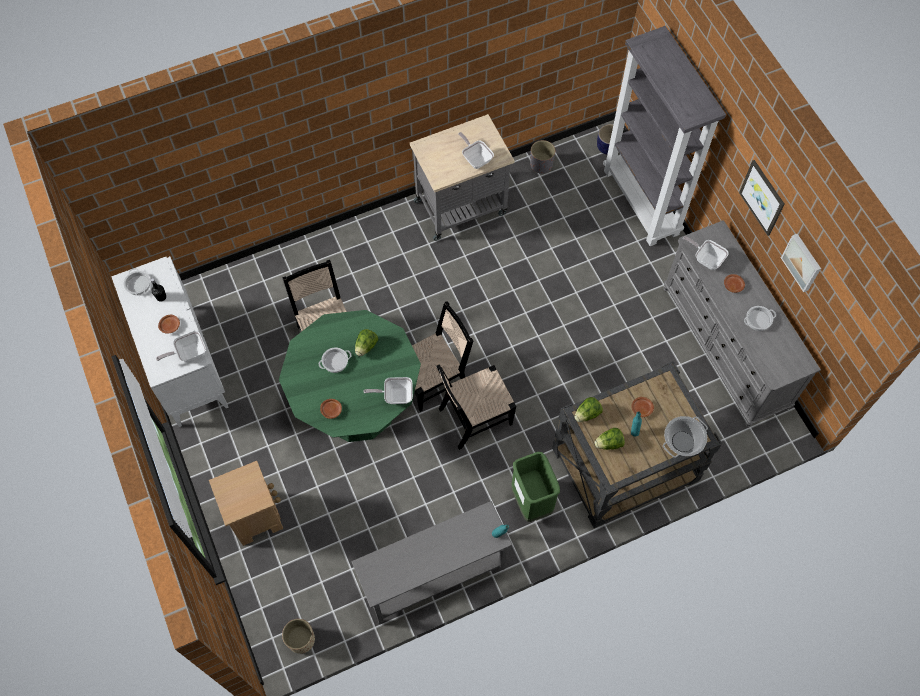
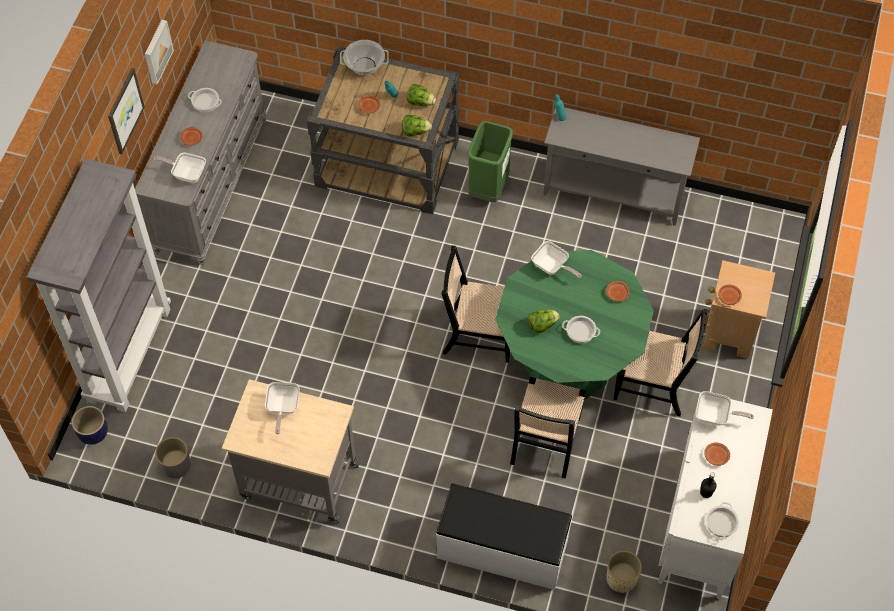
camera: 140 degrees left, 5 degrees down
(247, 476) = (729, 296): none -> brown plate
(301, 640) = (755, 222): beige planter -> beige planter (621, 579)
(302, 256) = (502, 550): none -> white bench
(475, 417) = (473, 281): chair -> chair (652, 385)
(706, 258) = (187, 173): frying pan -> frying pan turned 120 degrees clockwise

